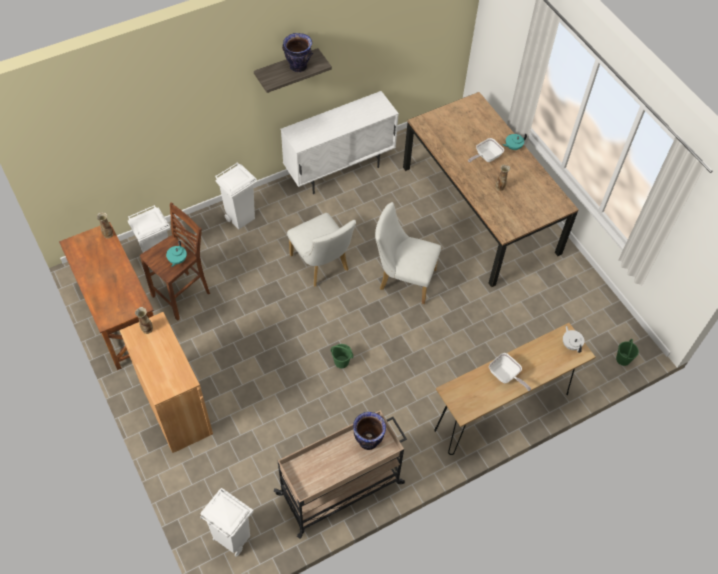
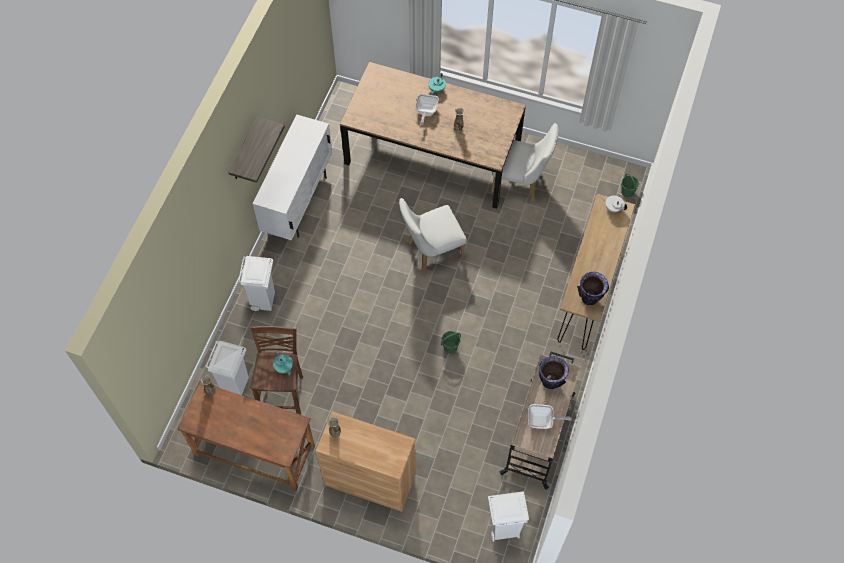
camera: 40 degrees left, 5 degrees up
(298, 67) = (259, 143): vase -> vase (589, 298)
(322, 265) = (363, 288): white chair -> white chair (521, 182)
(505, 376) = (594, 263): frying pan -> frying pan (543, 421)

